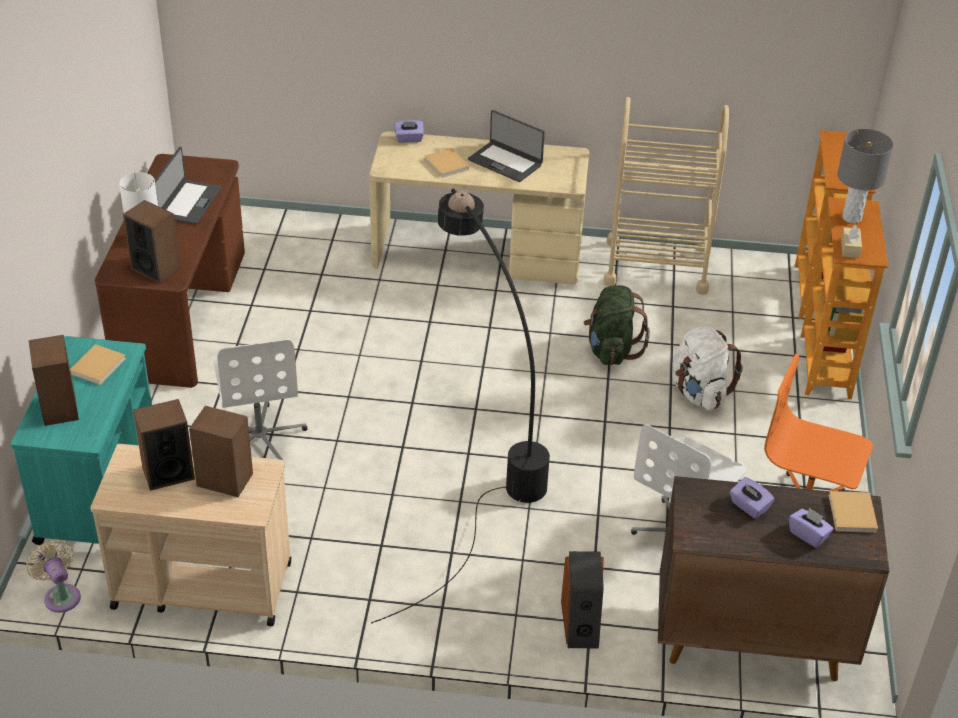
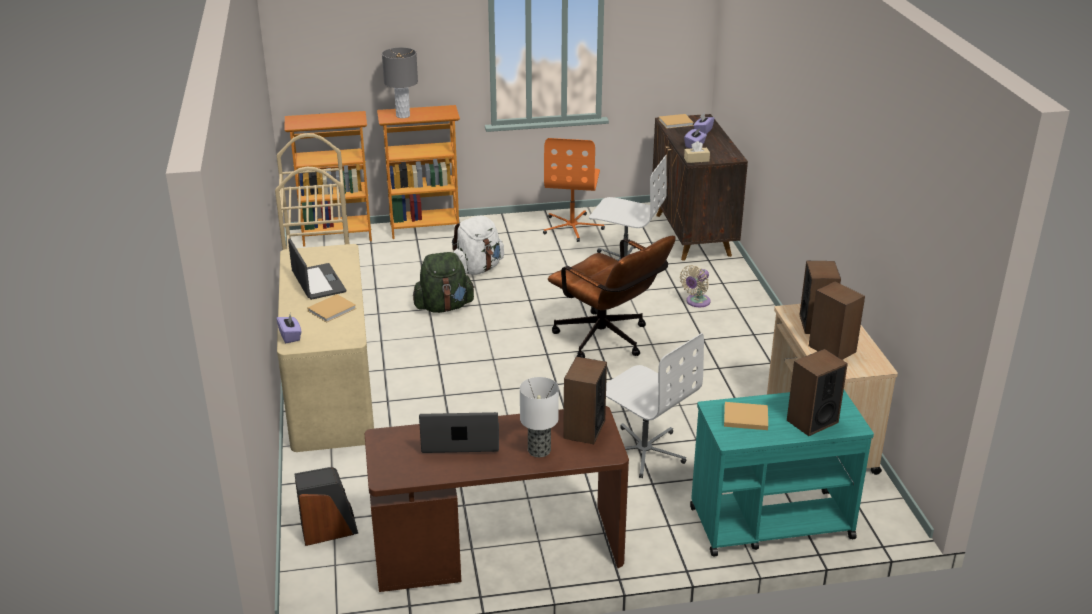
camera: 105 degrees left, 10 degrees down
(61, 595) = (890, 505): beige fan -> beige fan (696, 302)
(260, 436) = (644, 451): white office chair -> white office chair turned 75 degrees clockwise
(482, 464) = (608, 341): black floor lamp -> brown office chair
(505, 162) = (317, 282): laptop -> laptop turned 45 degrees counterclockwise
(581, 623) = (725, 285): speaker -> speaker (328, 530)
(850, 248) = (441, 114): beige tissue box -> beige tissue box (696, 159)

